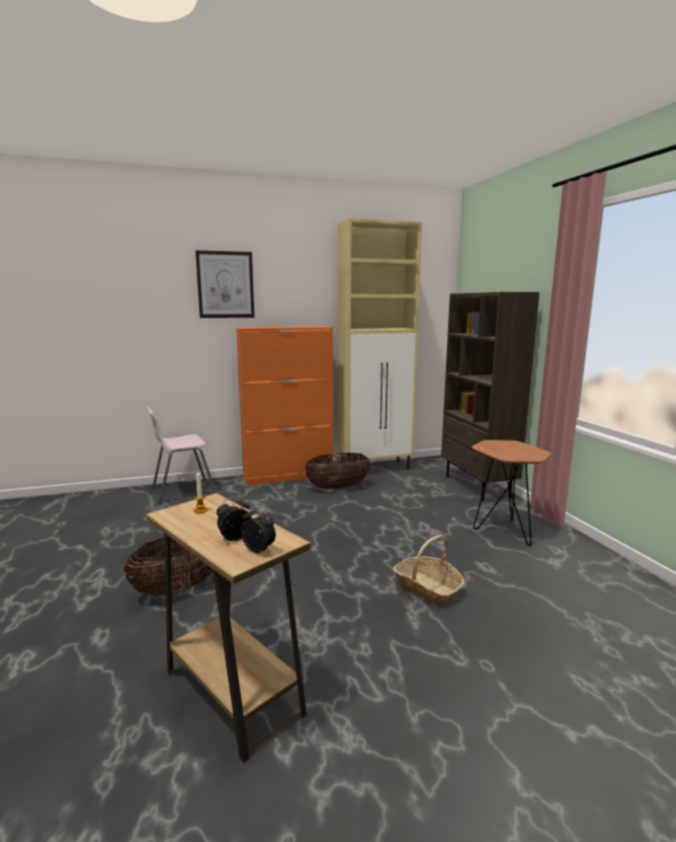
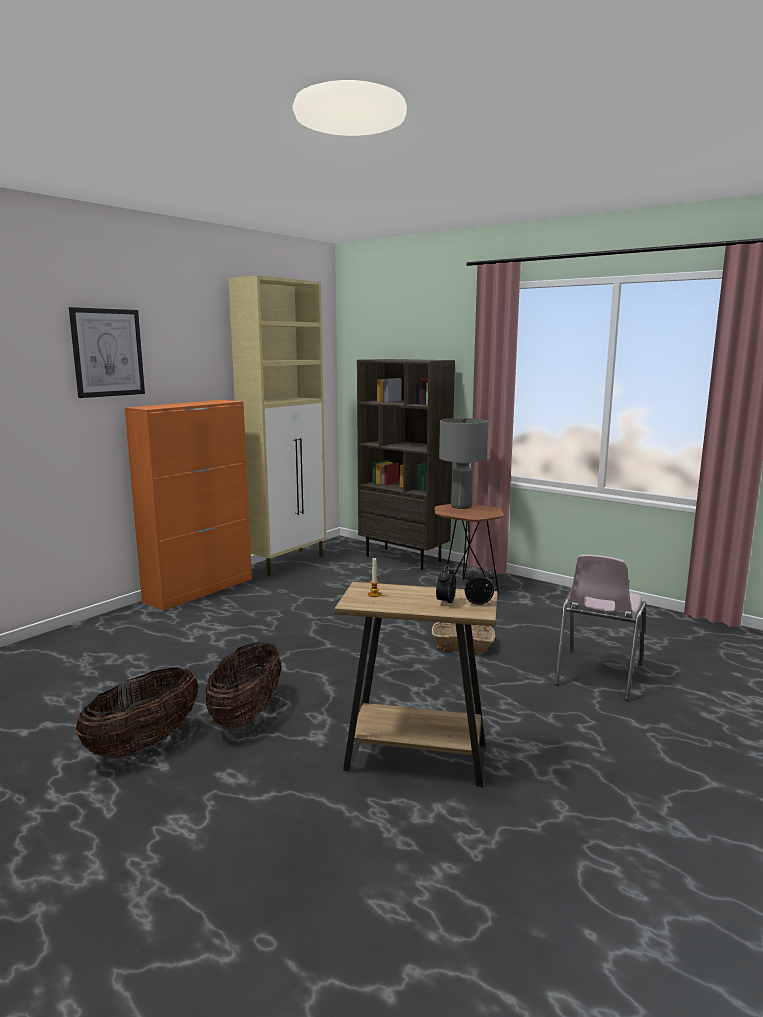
camera: 35 degrees left, 0 degrees up
(182, 490) = (84, 634): pink chair -> pink chair (596, 675)
(337, 488) = (273, 589): basket -> basket (144, 744)
(510, 444) = (461, 506): none -> grey table lamp

